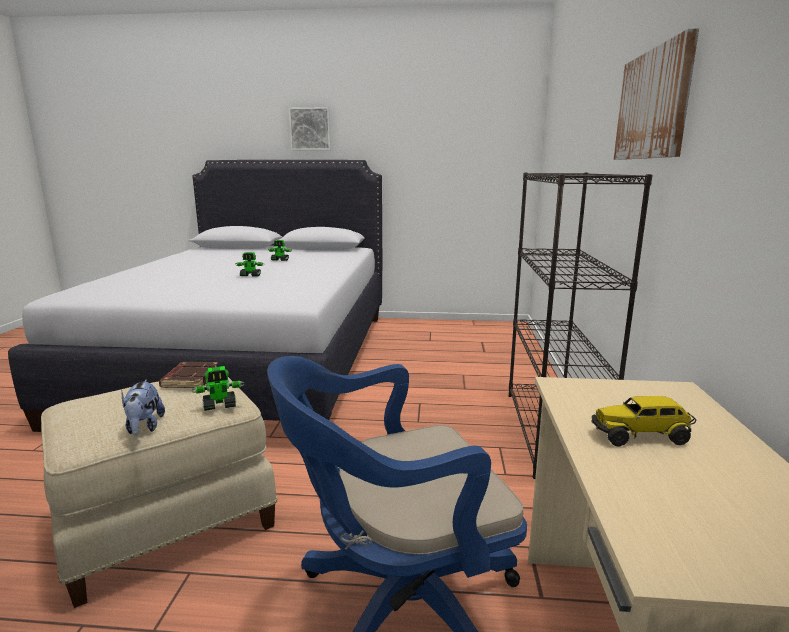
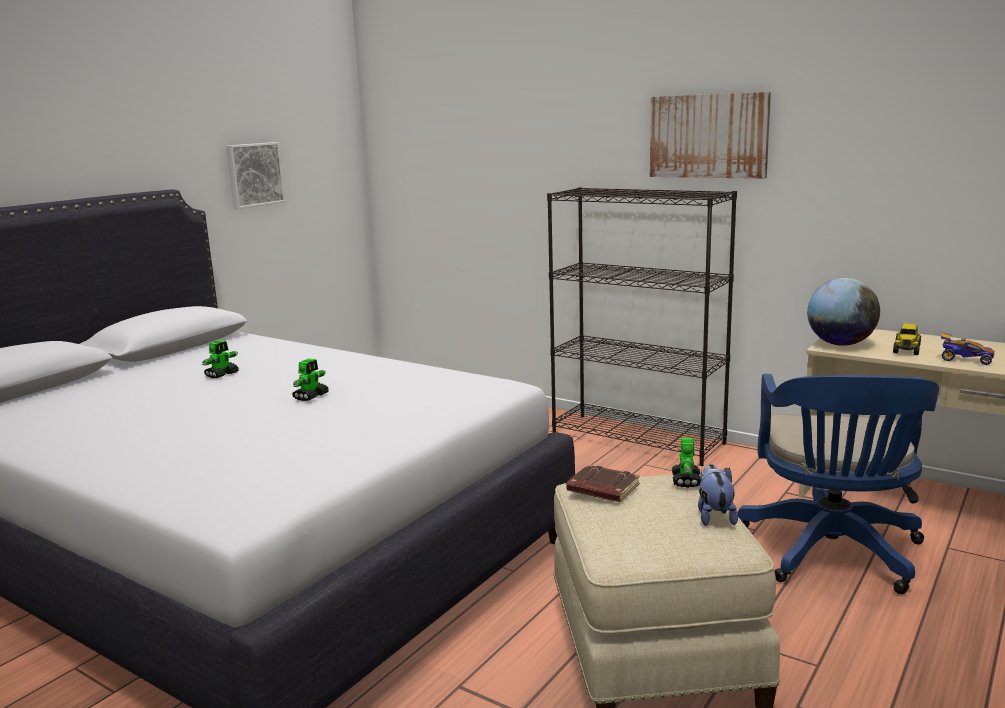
camera: 60 degrees left, 0 degrees up
(144, 427) = (714, 516): plush toy -> plush toy turned 105 degrees counterclockwise
(310, 129) = (68, 143): picture -> picture (254, 174)
(591, 391) = (840, 344): none -> globe
(650, 490) = (965, 360): none -> toy car

